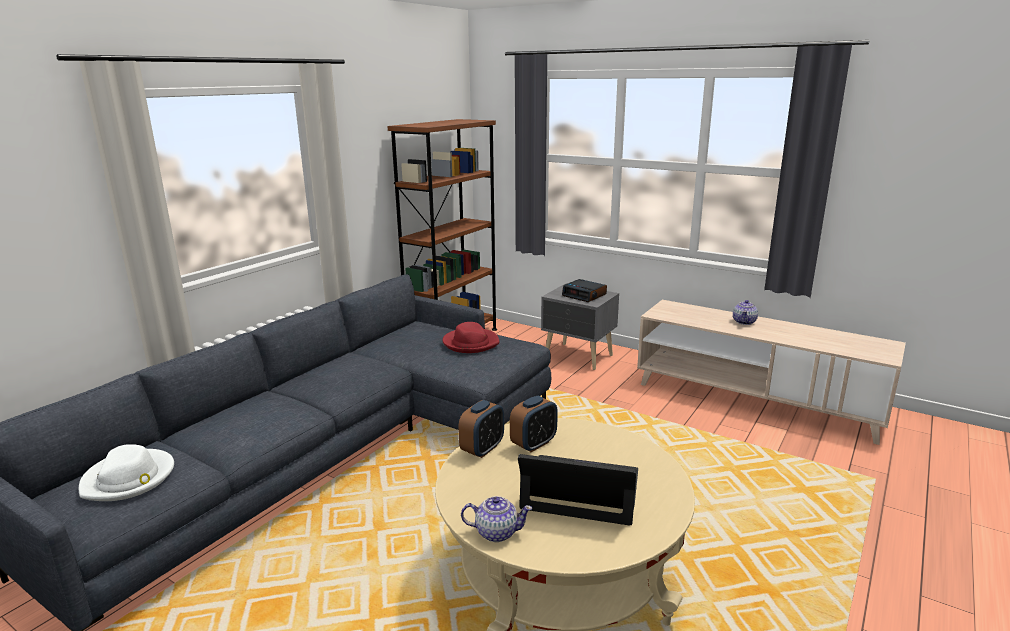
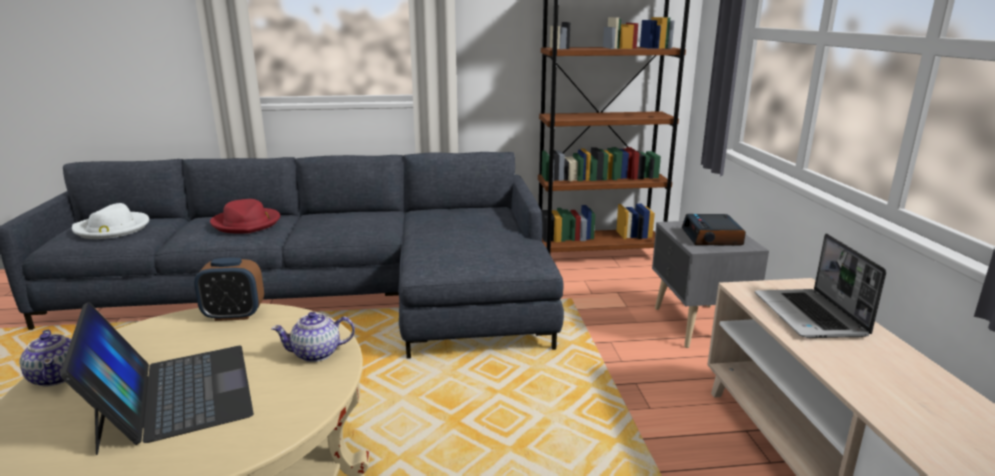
camera: 50 degrees right, 0 degrees up
(470, 343) = (485, 237): red hat -> red hat (247, 223)
(534, 444) = (267, 335): alarm clock -> none
(697, 315) = (811, 316): none -> laptop
(744, 322) = (879, 358): teapot -> teapot (317, 354)

